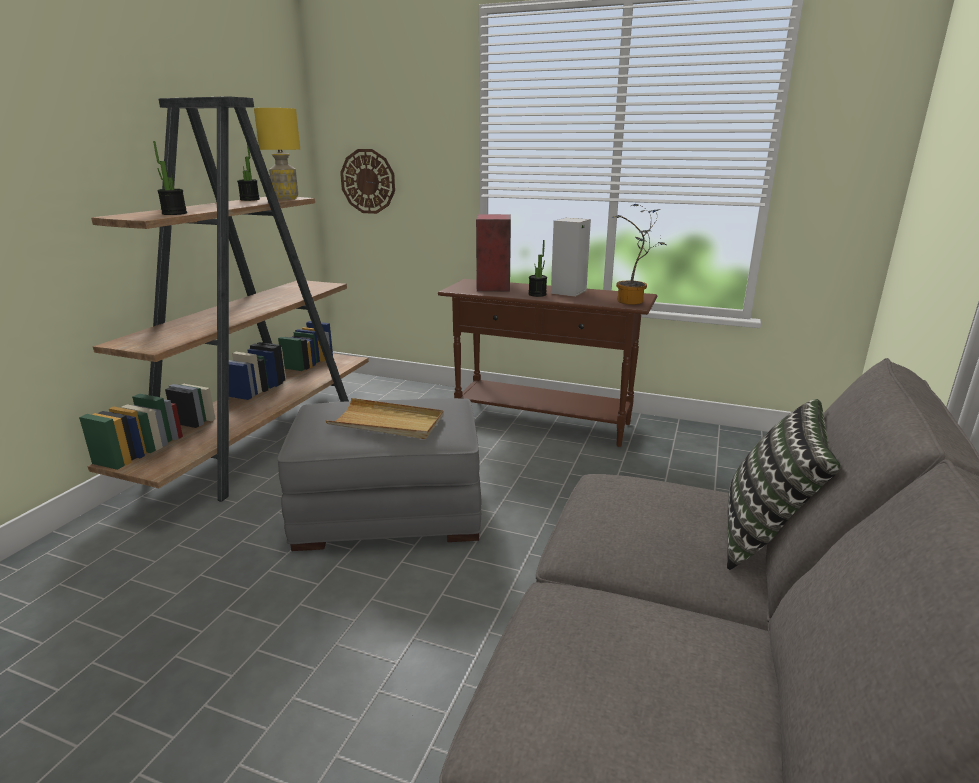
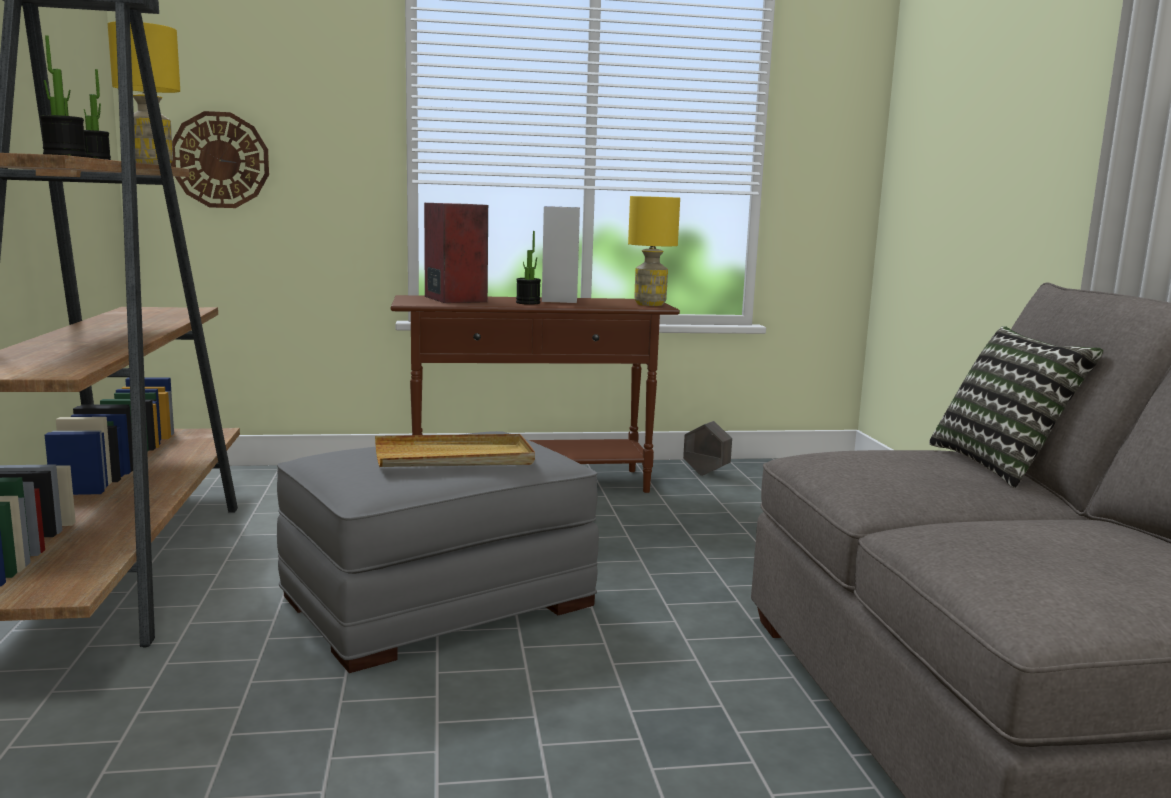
camera: 30 degrees left, 10 degrees down
(633, 302) = (650, 304): potted plant -> yellow table lamp
(685, 436) = (706, 473): none -> grey planter

